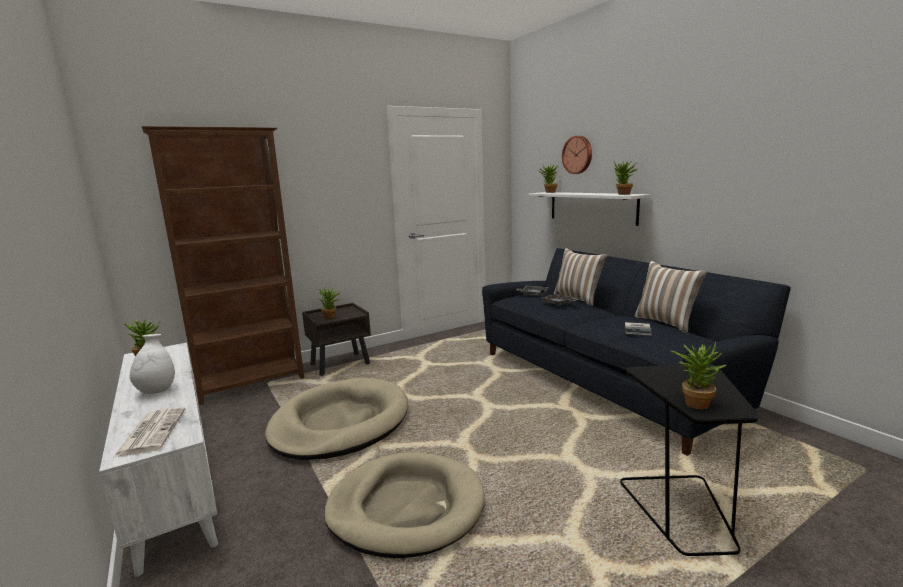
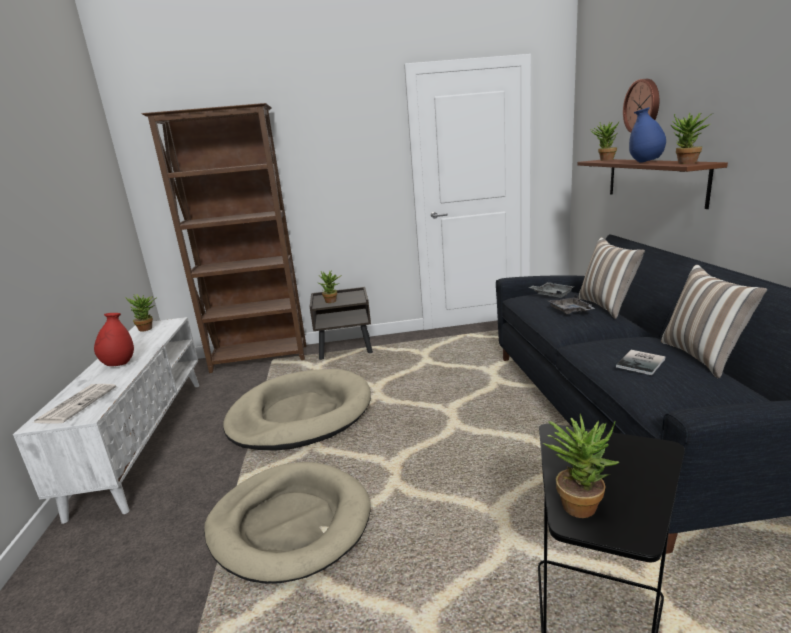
camera: 25 degrees right, 5 degrees up
(157, 391) = (119, 364): white vase -> red vase
(589, 193) = (645, 162): none -> blue vase
(591, 207) = (654, 180): white shelf -> brown shelf

